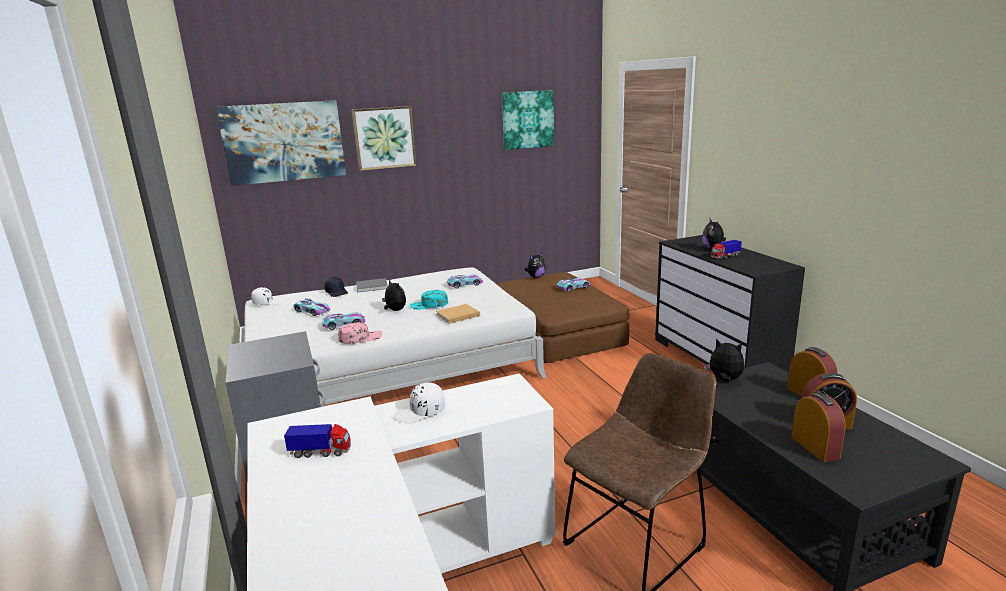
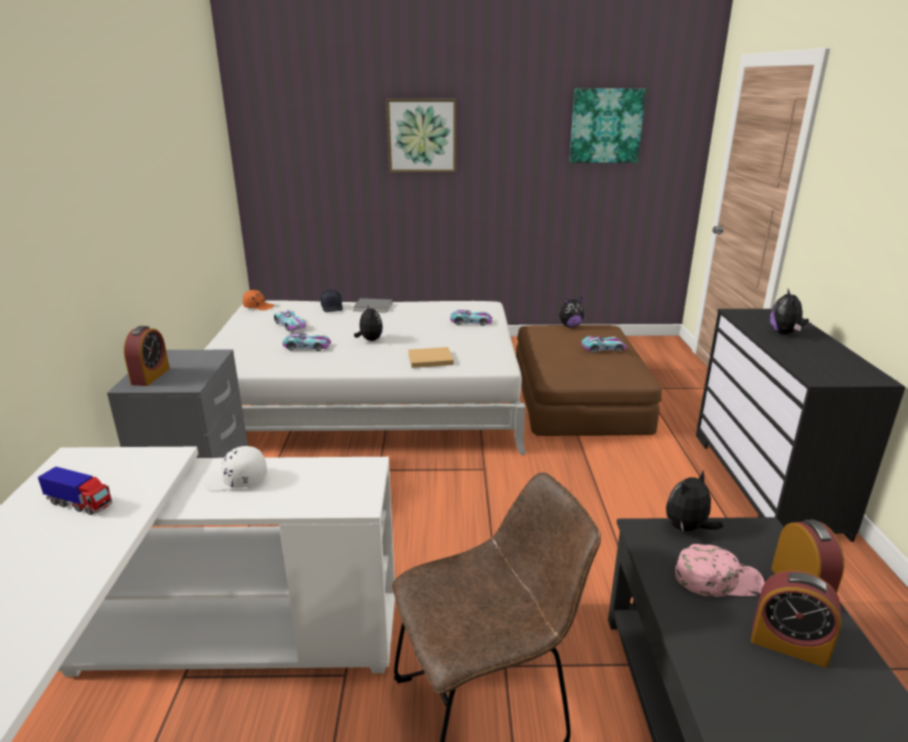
camera: 20 degrees right, 5 degrees up
(267, 302) = (259, 306): white cap -> orange cap
(284, 142) = (309, 132): picture -> none
(360, 337) = (310, 365): pink cap -> pink cap (717, 578)
(429, 305) = (410, 340): turquoise cap -> none
(724, 380) = (687, 528): plush toy -> plush toy turned 90 degrees counterclockwise
(725, 256) = (792, 347): toy truck -> none
(815, 447) = (741, 679): alarm clock -> alarm clock (150, 376)

